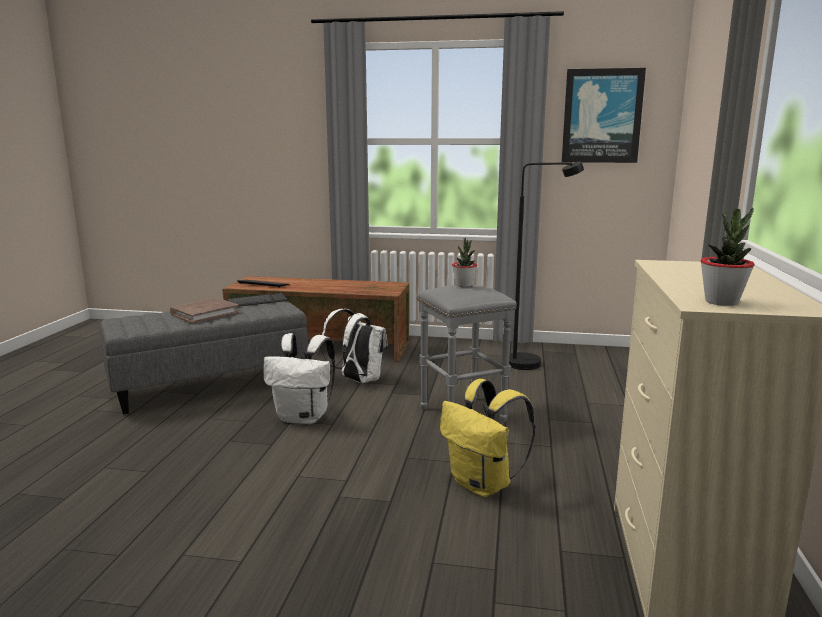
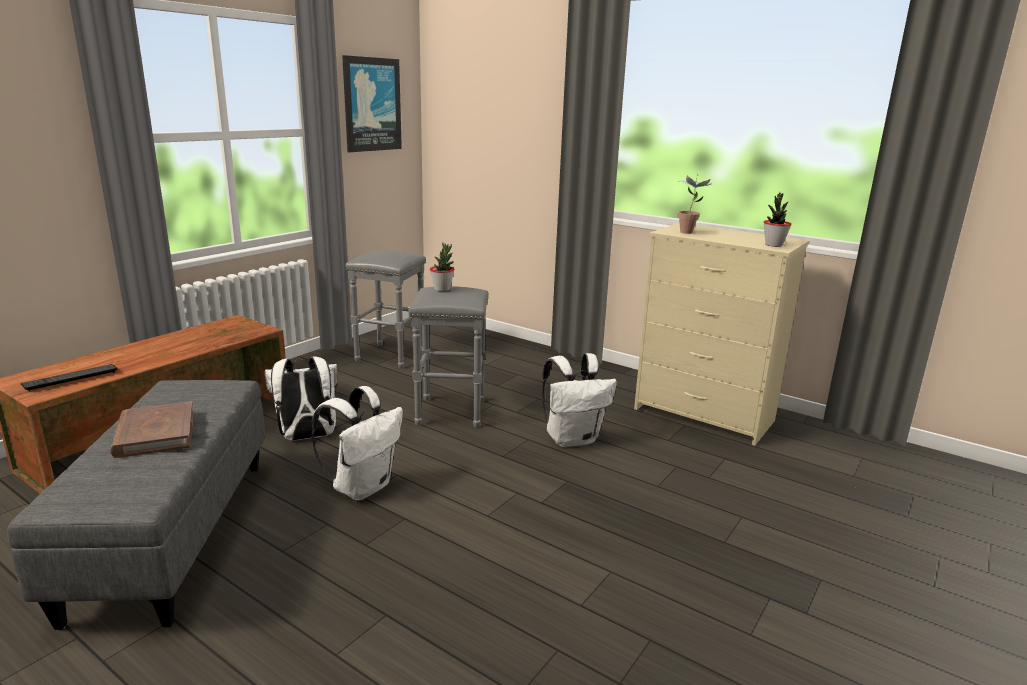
camera: 65 degrees left, 5 degrees up
(257, 301) = (160, 395): keyboard -> none
(483, 485) = (573, 439): yellow backpack -> white backpack
(532, 363) = (388, 356): black floor lamp -> grey stool
(691, 269) = (689, 231): none -> potted plant

